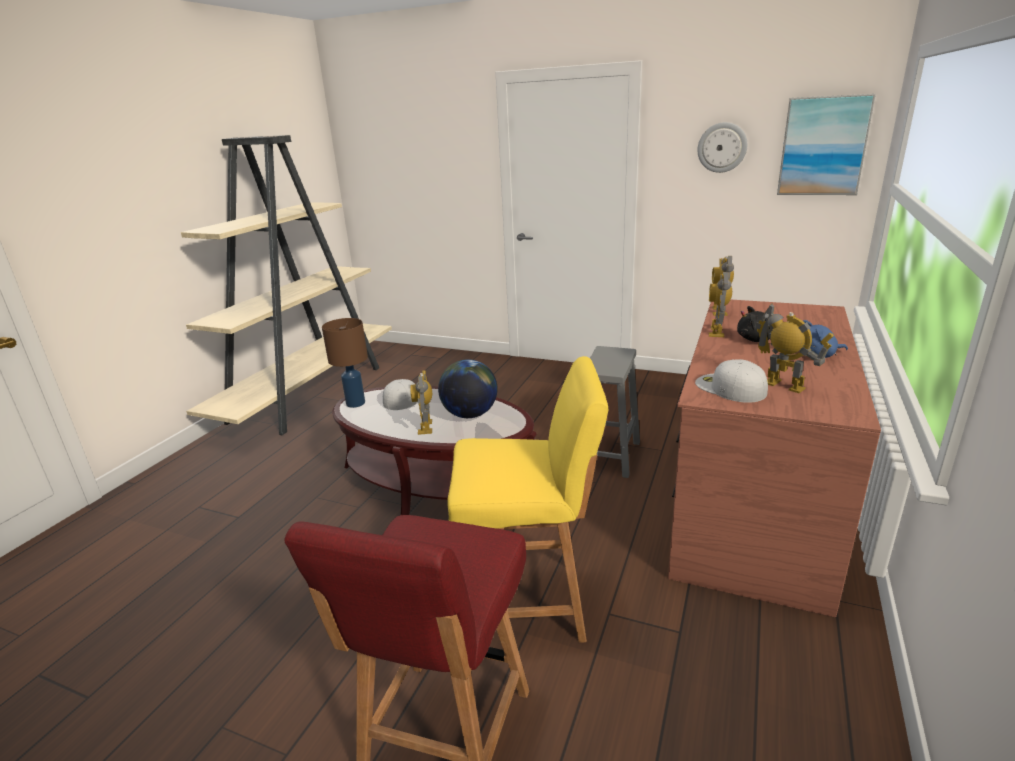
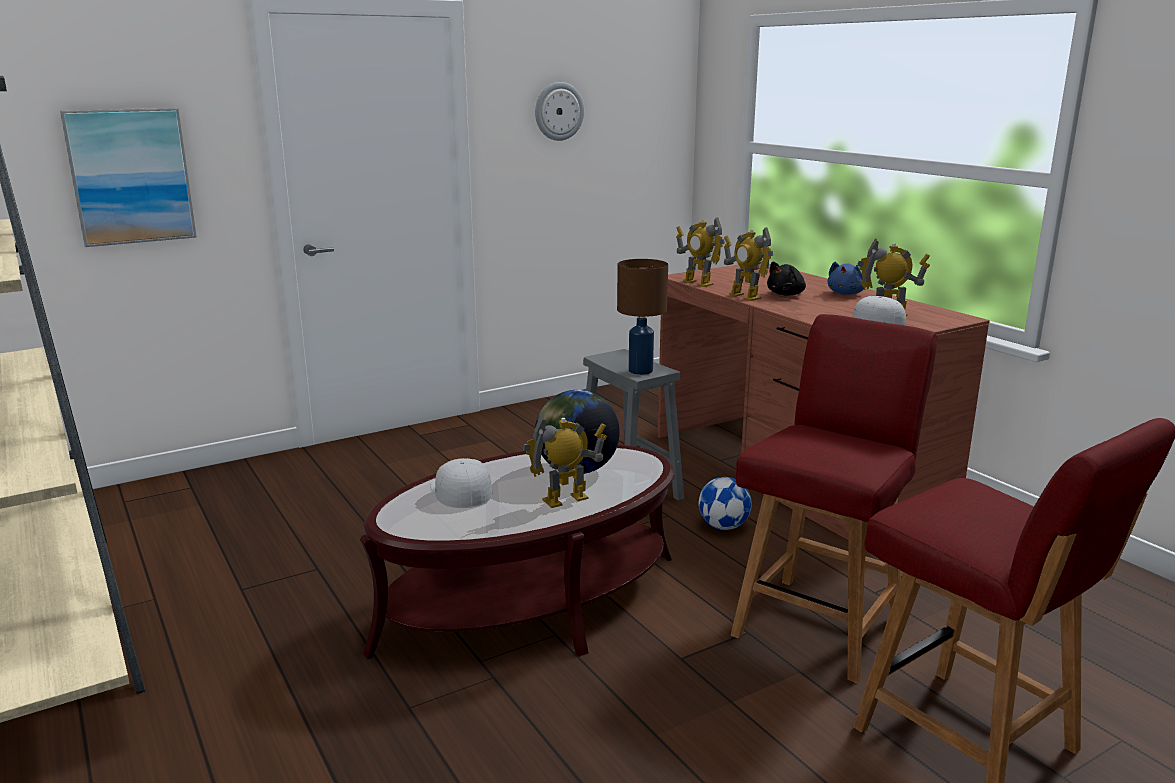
camera: 55 degrees left, 5 degrees down
(355, 403) = (409, 523): brown table lamp -> brown table lamp (640, 371)
(426, 427) = (565, 500): toy robot -> toy robot turned 120 degrees clockwise
(530, 602) = (820, 624): yellow chair -> red chair
(612, 509) = (723, 526): none -> football
(823, 146) = (648, 110): picture -> picture (130, 176)

